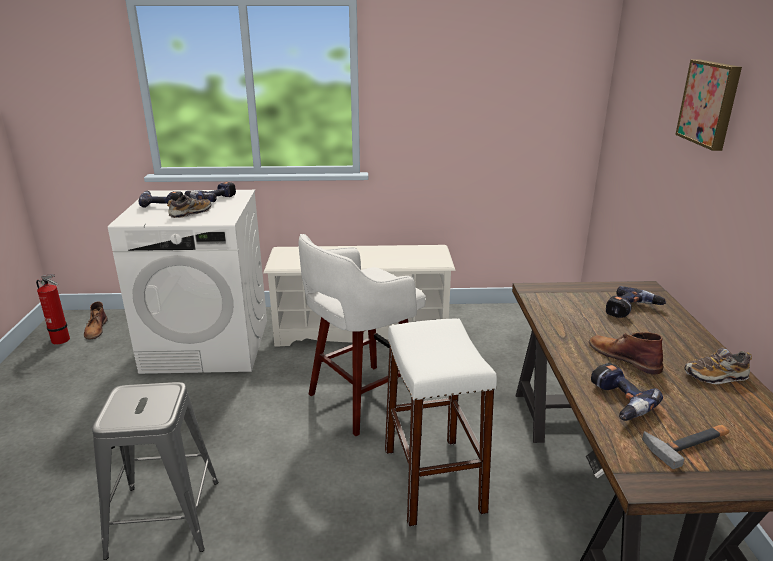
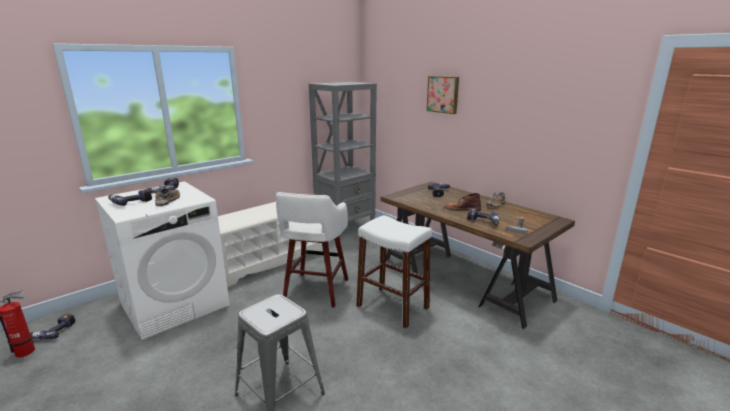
camera: 40 degrees left, 5 degrees down
(96, 329) = (53, 332): brown boot -> power drill
(517, 319) = (346, 228): none -> grey bookcase

